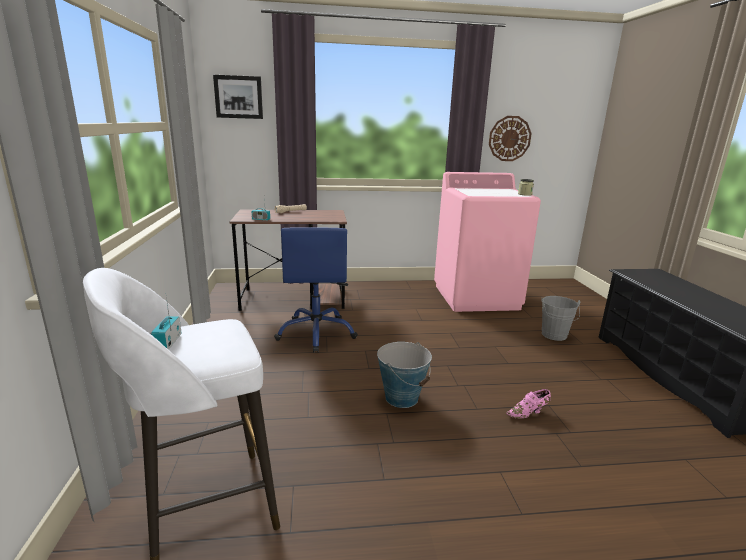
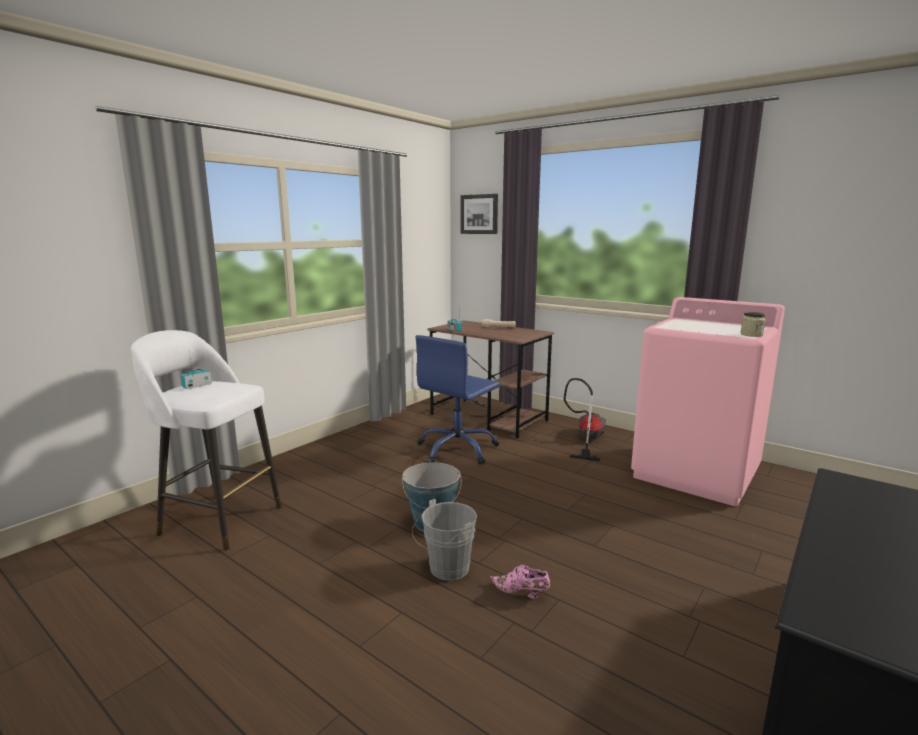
camera: 45 degrees right, 5 degrees down
(389, 295) = (586, 440): none -> vacuum cleaner
(509, 138) = (798, 254): wall clock -> none
(554, 336) = (723, 549): grey bucket -> grey bucket (445, 570)

